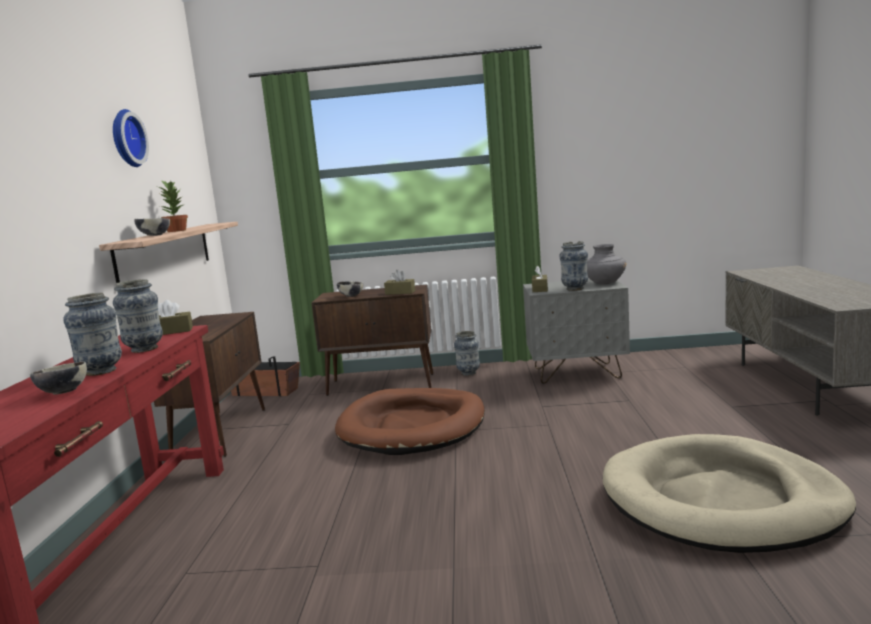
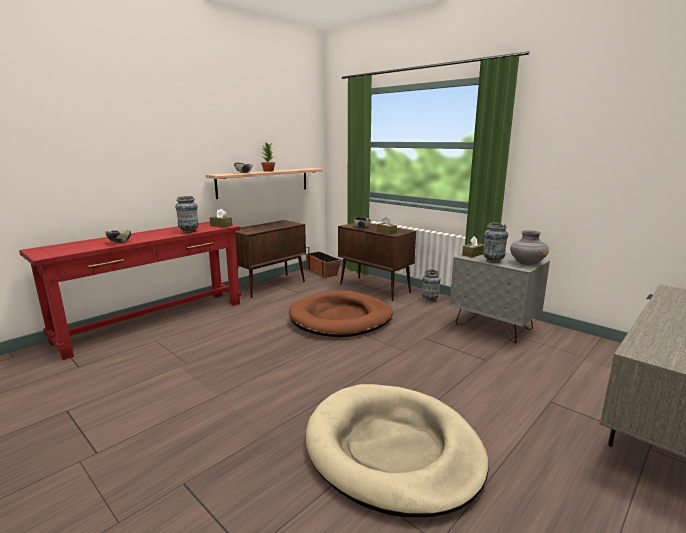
camera: 40 degrees right, 5 degrees up
(101, 371) = (151, 237): vase -> none
(125, 139) = (241, 118): wall clock -> none

